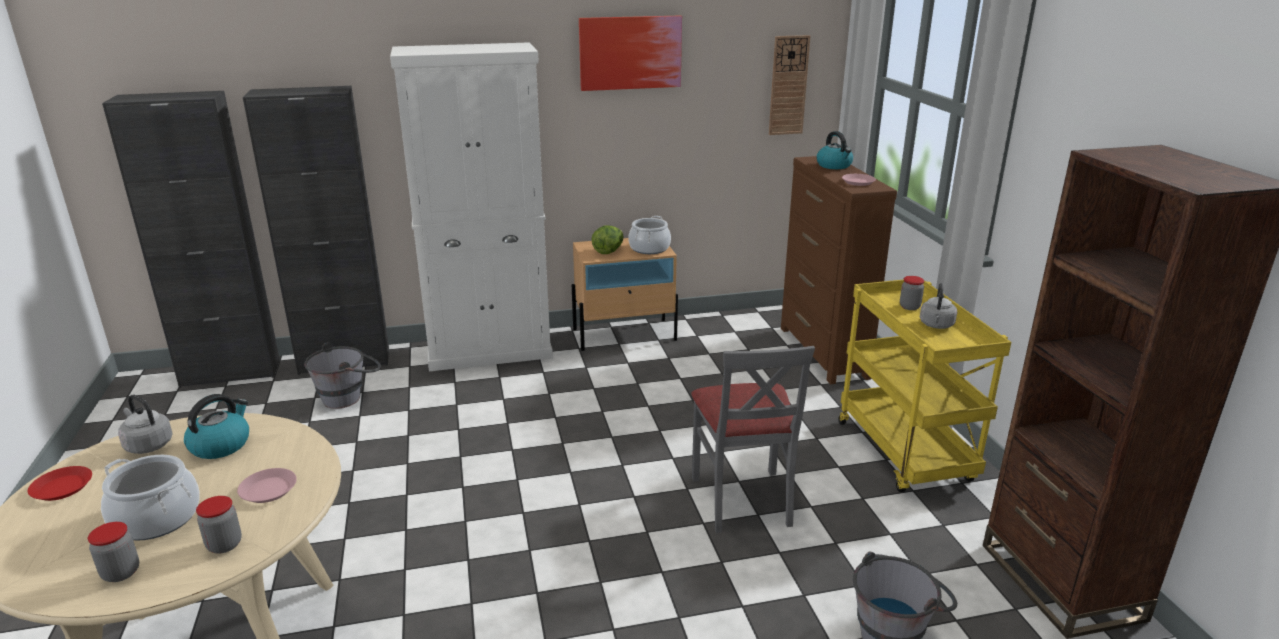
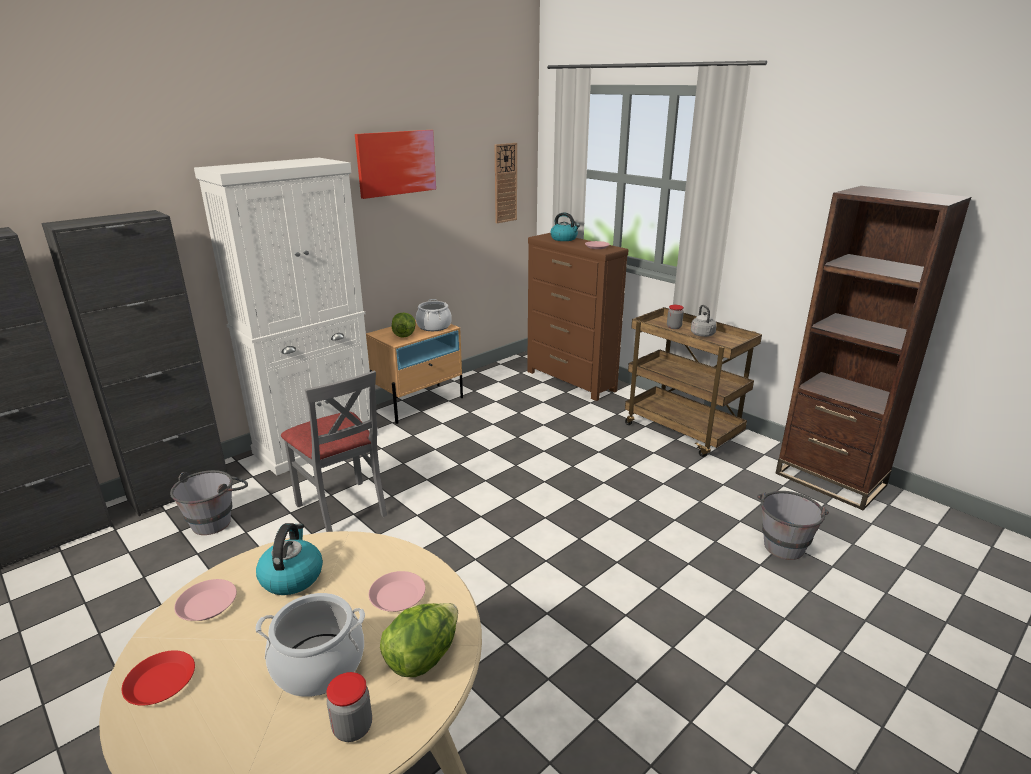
camera: 30 degrees left, 0 degrees up
(147, 444) = (207, 605): grey kettle -> pink plate
(224, 545) = (423, 657): jar -> lettuce
(742, 500) = (619, 494): grey chair -> grey chair (342, 508)
(906, 453) = (683, 432): yellow cart -> brown cart

